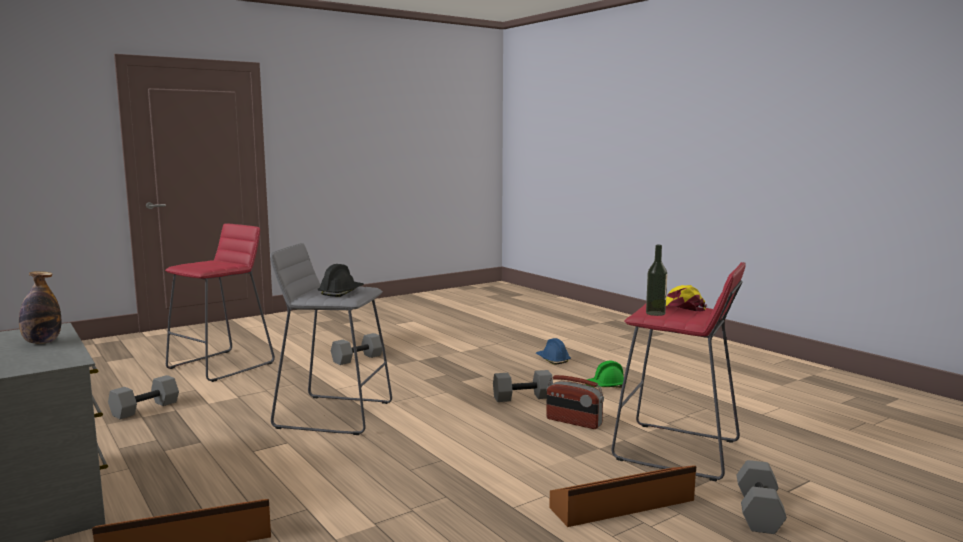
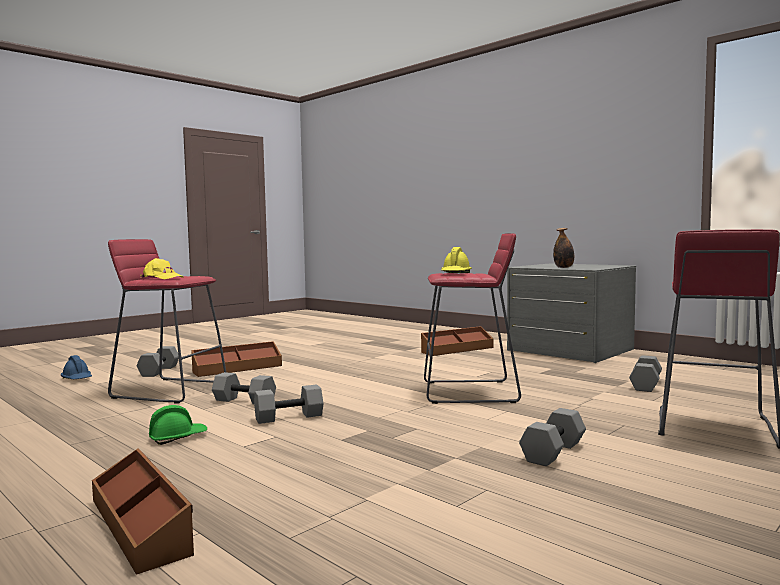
camera: 170 degrees right, 5 degrees down
(333, 414) = (470, 392): grey stool -> red stool
(341, 292) = (456, 274): black hard hat -> yellow hard hat
(552, 359) = (226, 477): blue hard hat -> blue hard hat (77, 379)
(573, 422) = (243, 401): radio -> grey dumbbell
(580, 346) = (141, 524): none -> brown storage box
(655, 313) = (190, 276): bottle -> none

